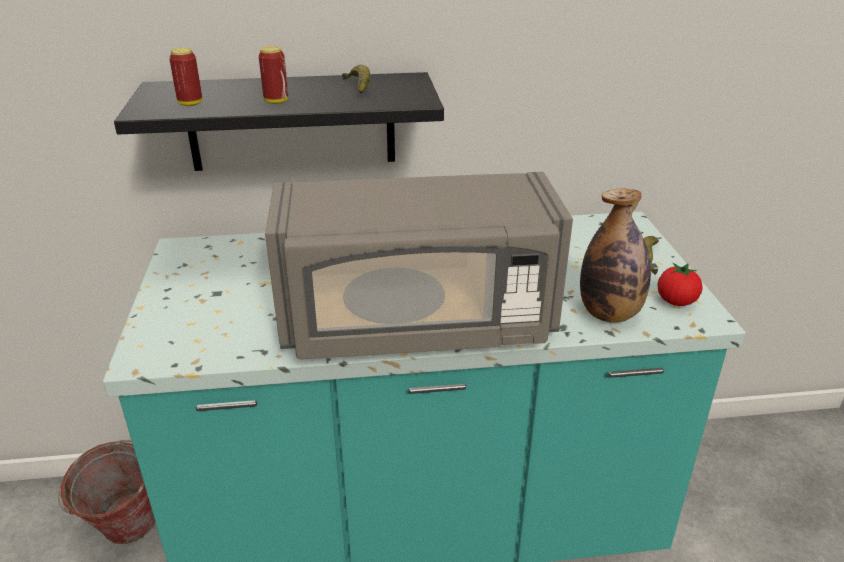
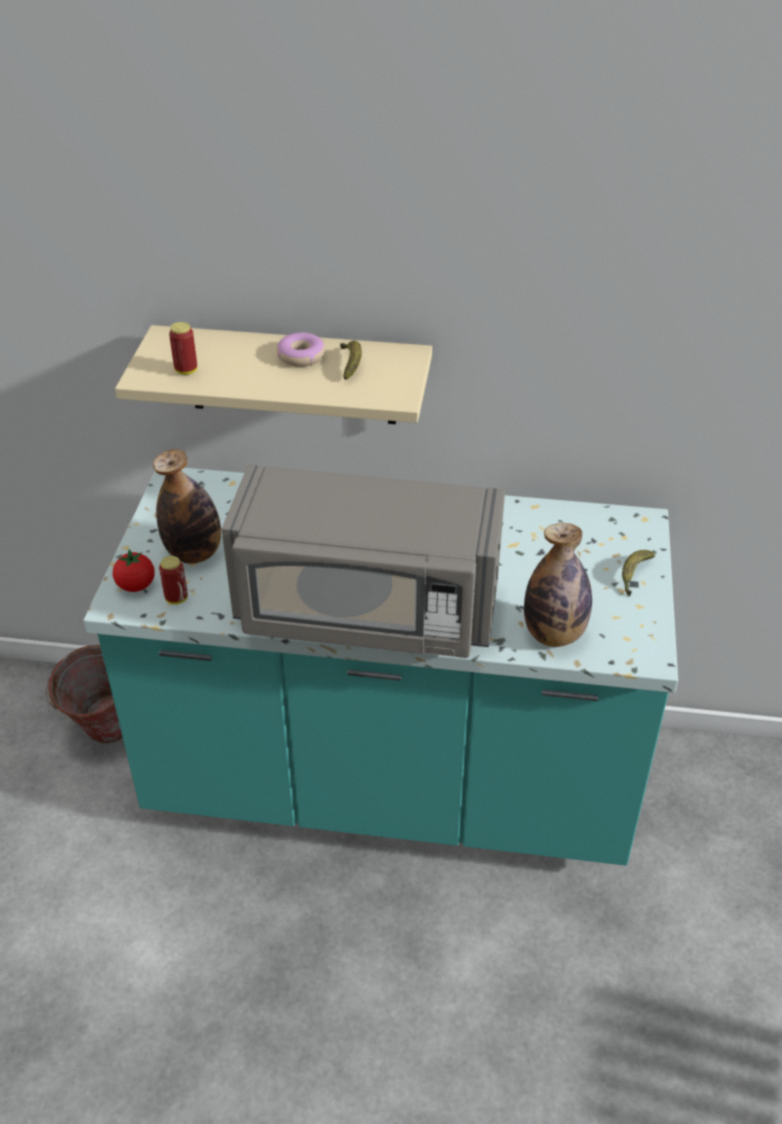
camera: 15 degrees right, 10 degrees up
(217, 301) = (194, 553): none -> bottle
(276, 101) = (264, 378): can -> can (176, 598)
(292, 122) = (292, 375): black shelf -> beige shelf
(306, 86) = (301, 356): none -> donut
(676, 302) = (629, 633): tomato -> tomato (136, 585)

